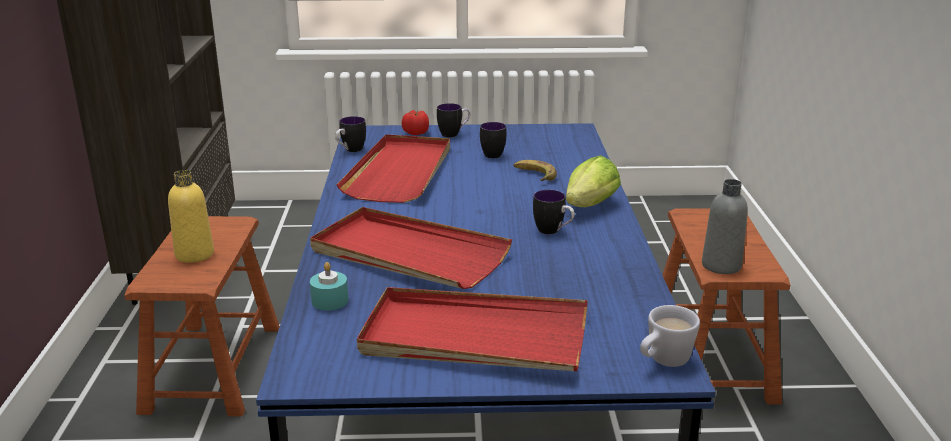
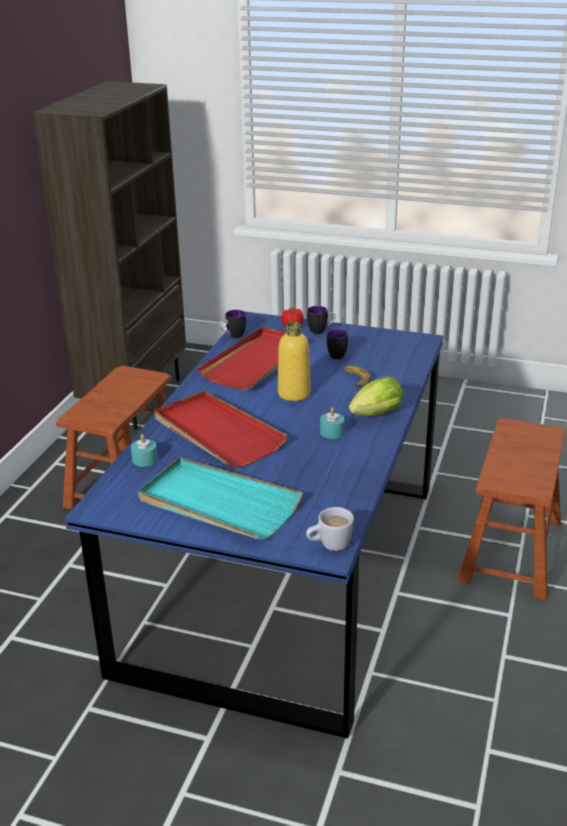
camera: 20 degrees right, 5 degrees up
(194, 254) = (113, 399): yellow bottle -> yellow bottle (294, 393)
(474, 337) = (218, 503): red tray -> turquoise tray
(553, 232) = (332, 432): mug -> turquoise candle
(721, 265) = (502, 476): grey bottle -> none

